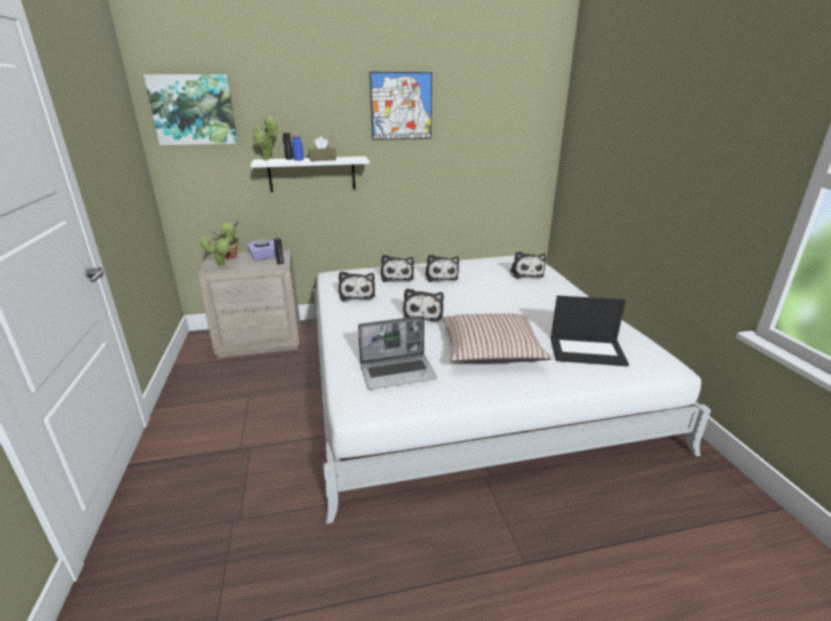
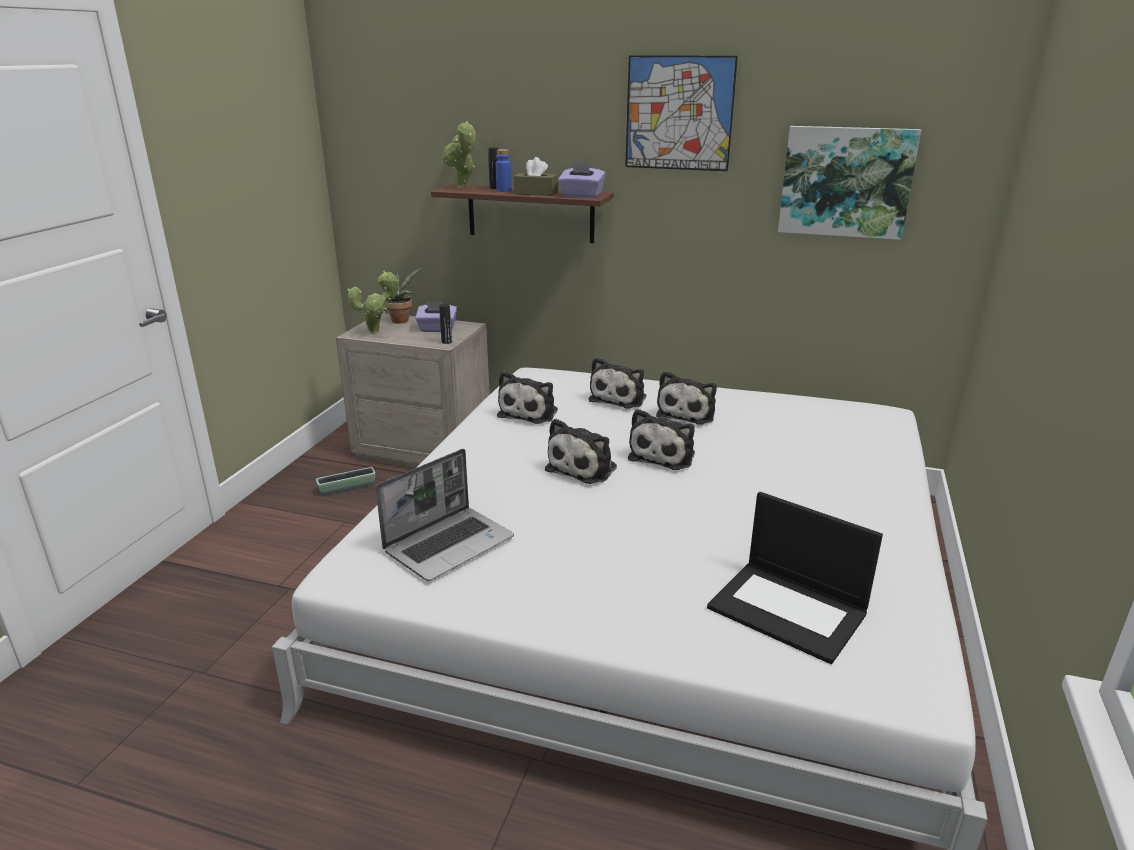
camera: 30 degrees right, 0 degrees up
(193, 110) = (382, 109): picture -> picture (846, 182)
(229, 376) = (347, 488): none -> planter
(312, 174) = (530, 213): white shelf -> brown shelf
(353, 159) = (581, 196): none -> purple tissue box
(398, 372) = (449, 544): laptop -> laptop turned 60 degrees counterclockwise
(491, 349) = (622, 553): pillow -> none
(526, 273) = (844, 441): plush toy -> plush toy (664, 455)

